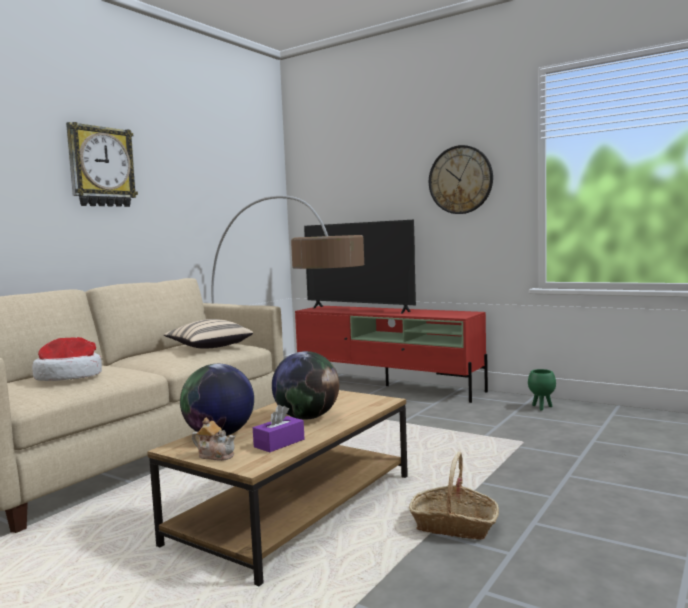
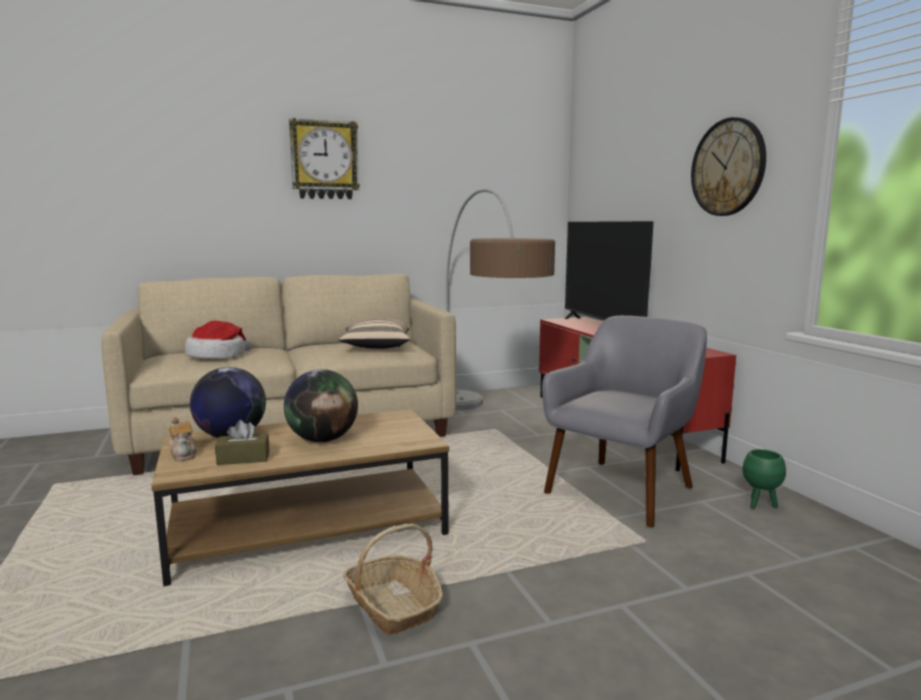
camera: 35 degrees right, 5 degrees up
(279, 443) = (243, 458): purple tissue box -> brown tissue box
(461, 421) = (622, 490): none -> grey armchair

